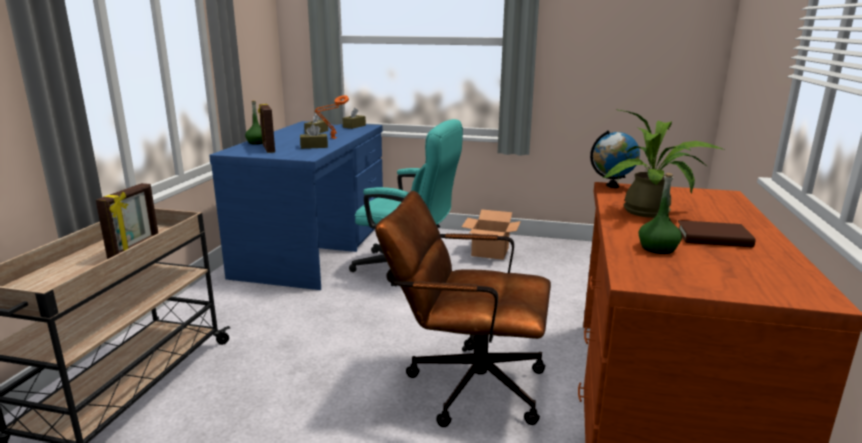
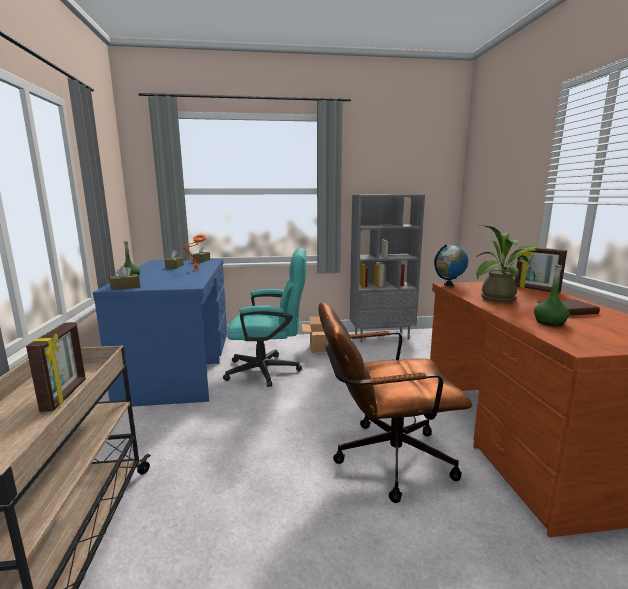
camera: 20 degrees left, 5 degrees down
(268, 149) = (147, 282): picture frame -> picture frame (536, 289)
(314, 146) = (187, 277): brown tissue box -> brown tissue box (125, 287)
(581, 249) = (381, 336): none -> grey bookcase

